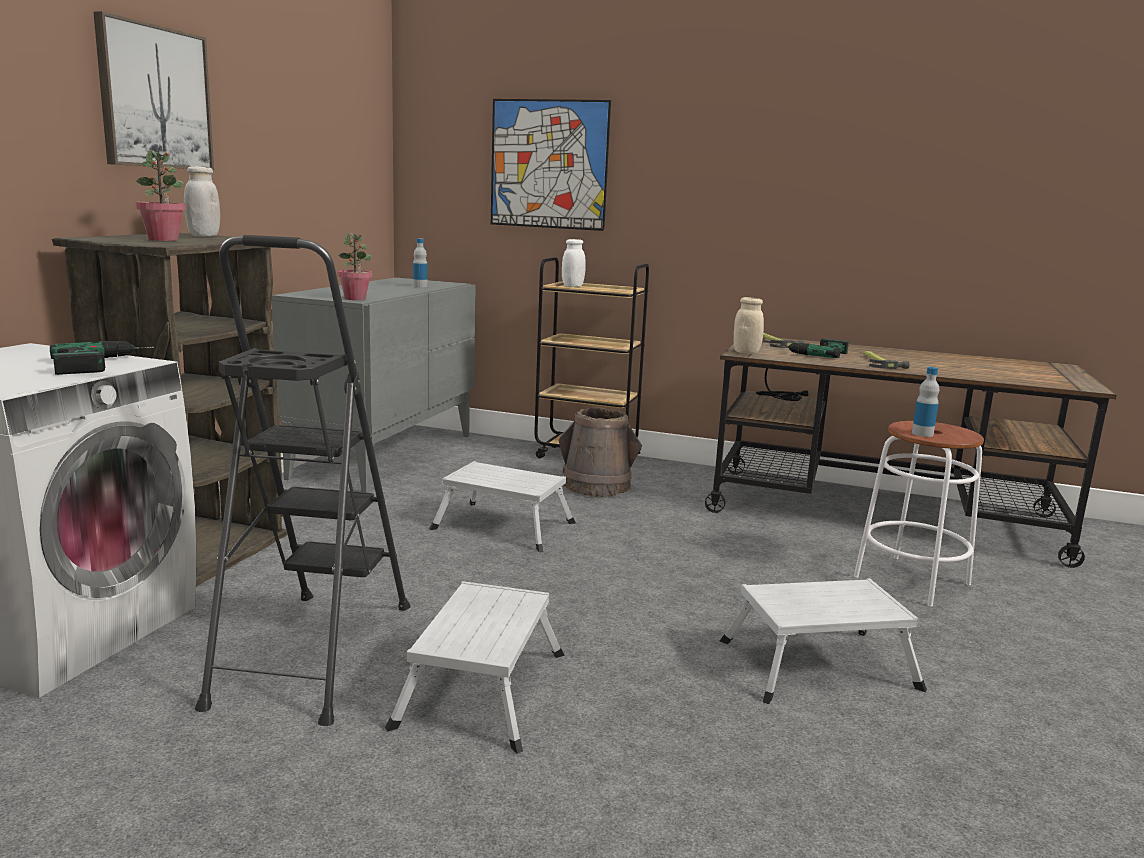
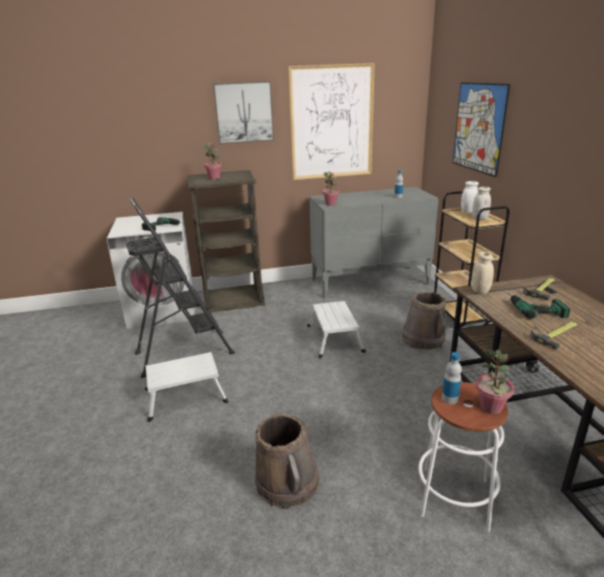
camera: 60 degrees right, 10 degrees up
(203, 236) = (239, 175): white jar -> white jar (479, 219)
(290, 148) = (331, 123): none -> picture
(817, 664) = (287, 482): white step ladder -> brown bucket
(949, 428) = (491, 407): none -> potted plant

